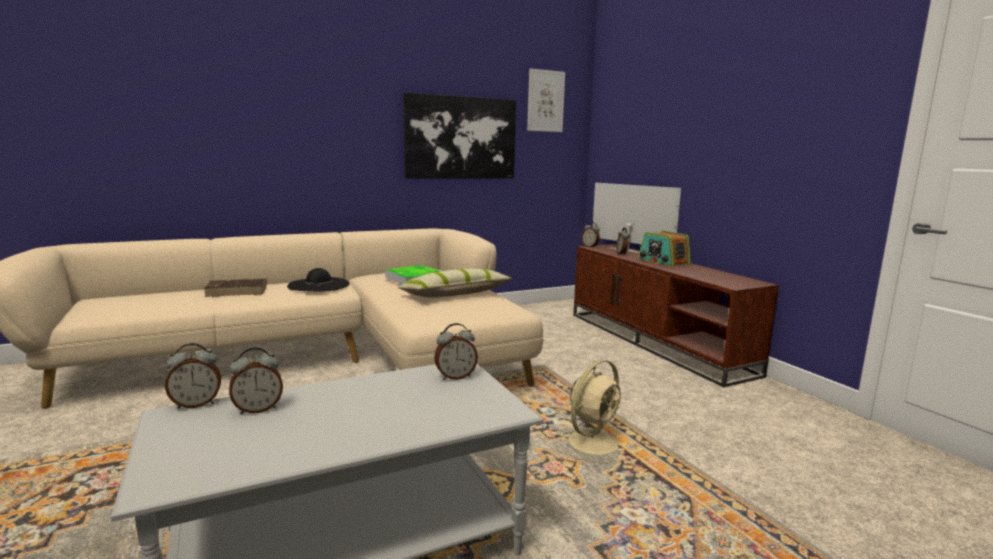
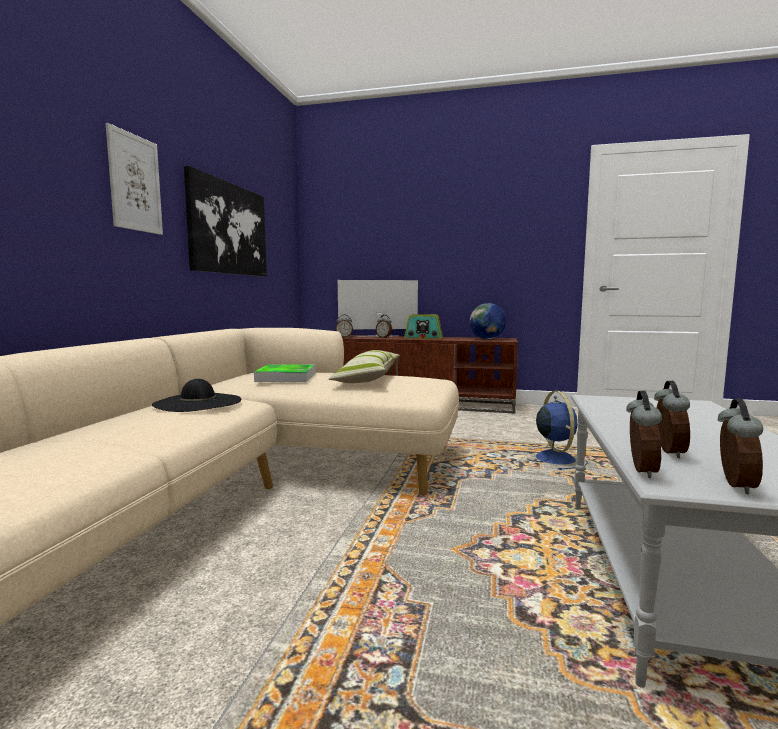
camera: 50 degrees left, 5 degrees down
(237, 290) = (111, 429): brown book -> none
(455, 377) = (616, 401): alarm clock -> alarm clock (733, 485)
(545, 101) = (276, 202): picture -> picture (135, 183)
(594, 442) = (554, 458): beige fan -> blue fan
(727, 277) = (487, 338): none -> globe

